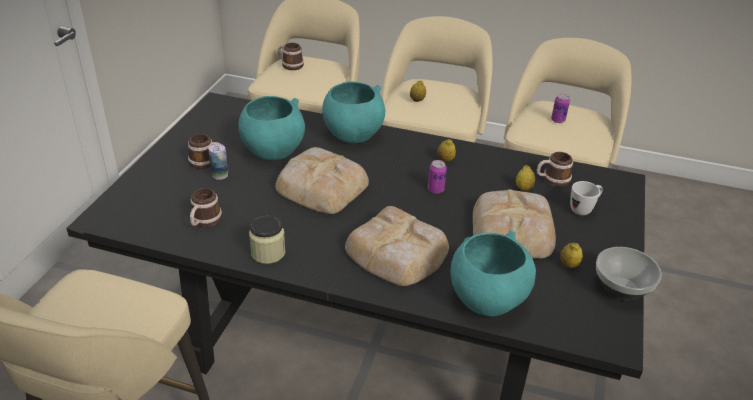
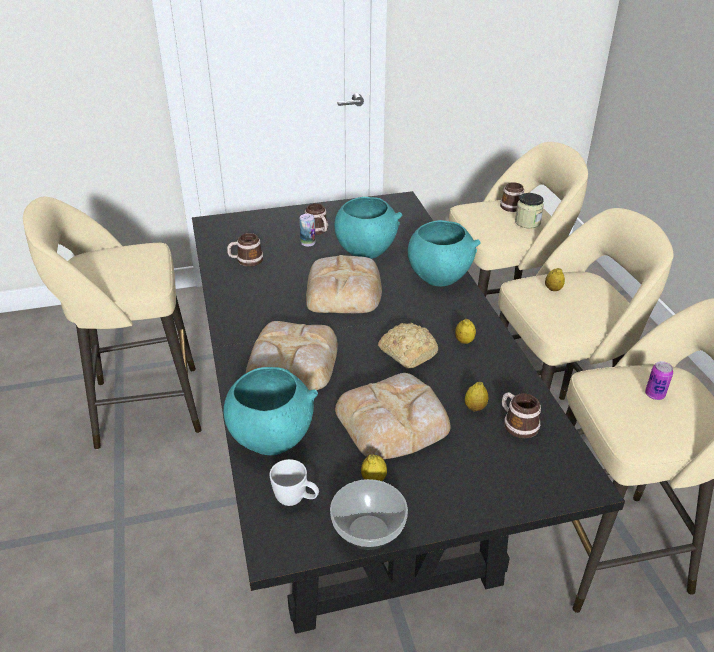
camera: 60 degrees right, 0 degrees up
(268, 253) = (234, 302): jar -> jar (527, 222)
(435, 189) = (407, 352): can -> bread
(584, 209) = (487, 464): white mug -> white mug (296, 500)

